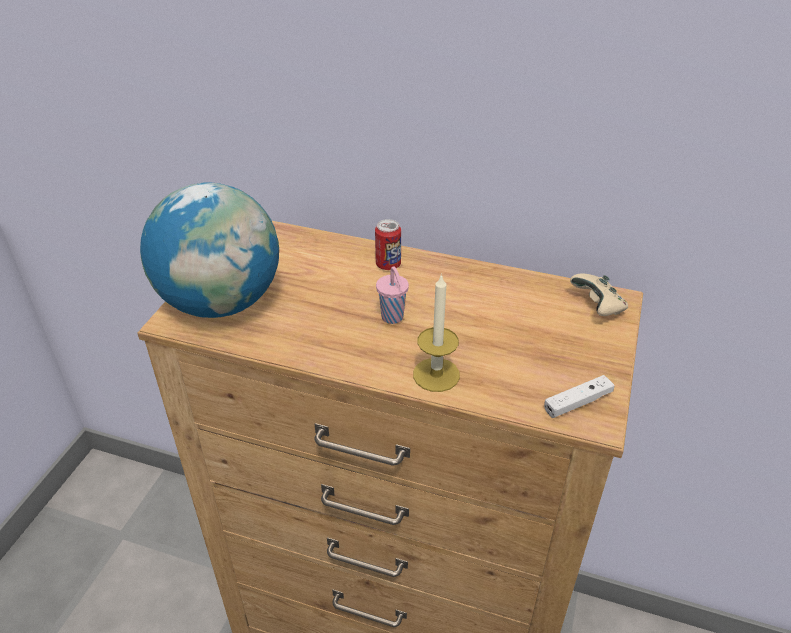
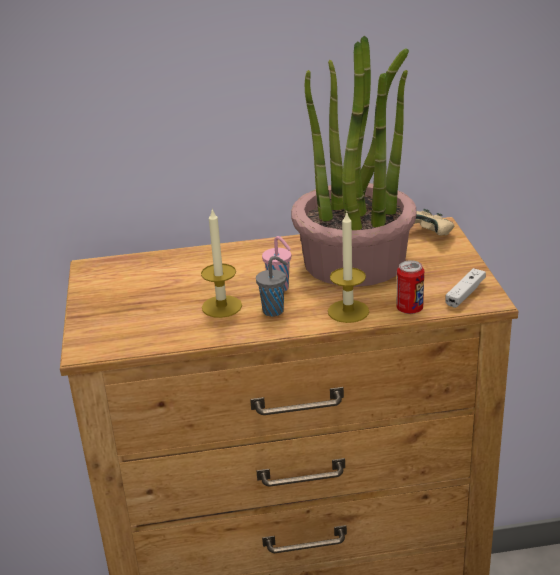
camera: 25 degrees left, 10 degrees down
(221, 302) = (119, 323): globe -> none
(323, 319) = (221, 306): none -> candle
(366, 344) = (274, 311): none -> grey cup
(388, 265) = (241, 256): can -> can (409, 309)
(492, 313) = (355, 261): none -> potted plant

